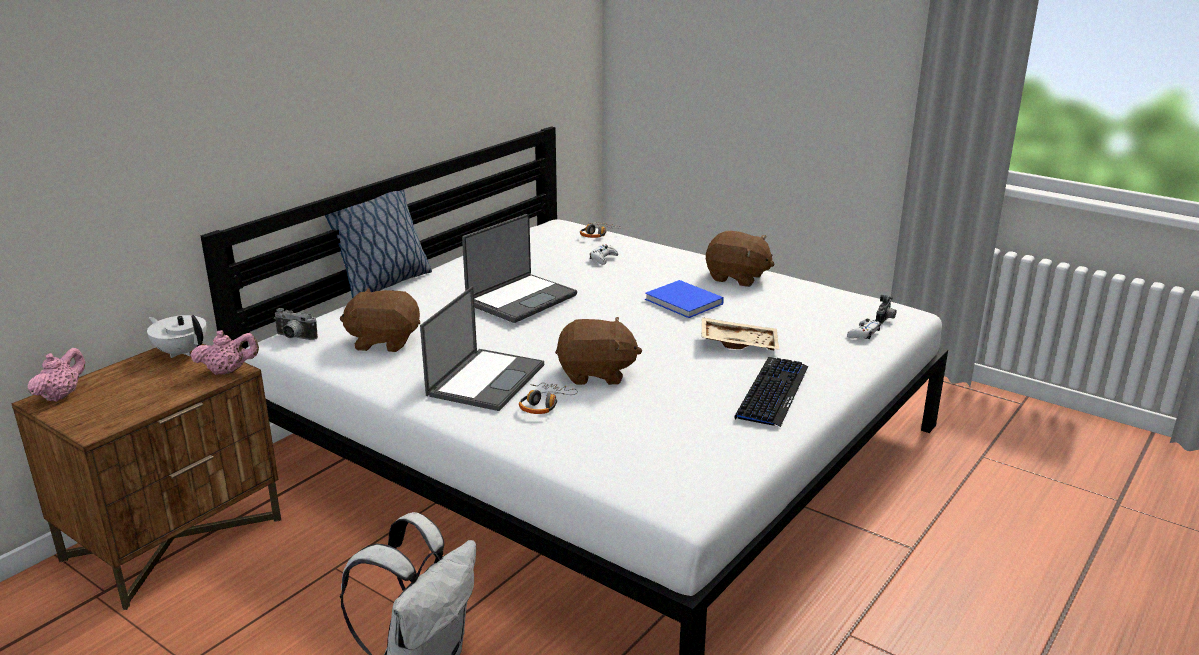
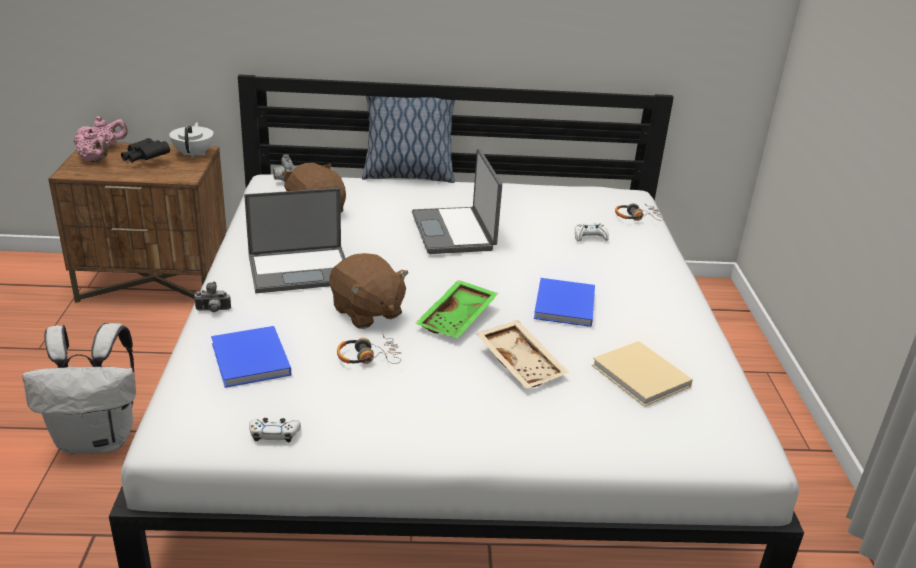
camera: 50 degrees right, 5 degrees up
(144, 380) = (145, 160): none -> black binoculars
(228, 371) = (182, 177): pink teapot -> pink teapot (94, 161)
(520, 299) = (454, 232): laptop -> laptop turned 75 degrees clockwise
(544, 404) = (288, 308): headphones -> headphones (368, 357)
(611, 443) = (251, 360): none -> blue book
(653, 344) = (458, 319): none -> green tray
(737, 278) = (666, 315): brown plush toy -> none
(772, 392) = (438, 416): keyboard -> none
(800, 312) = (642, 377): none -> beige book
(863, 334) = (650, 435): white game controller -> white game controller (274, 434)
(885, 320) = (707, 440): camera -> camera (213, 311)

